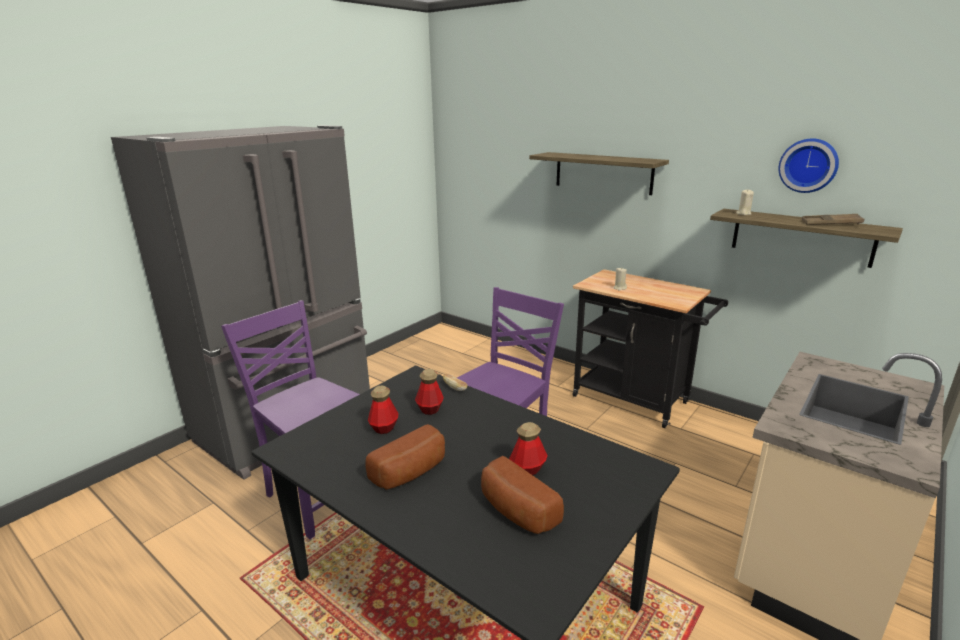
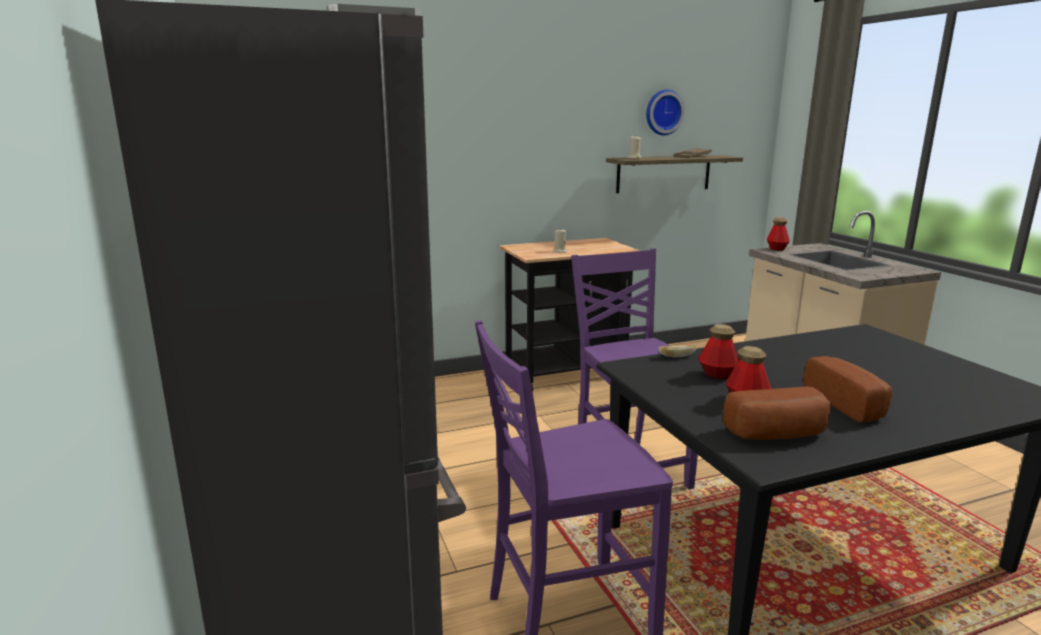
camera: 60 degrees left, 5 degrees down
(515, 511) = (922, 379): bread -> bread (778, 435)
(528, 469) = (855, 362): bottle -> bottle (777, 249)
(603, 173) = (486, 135): shelf -> none

